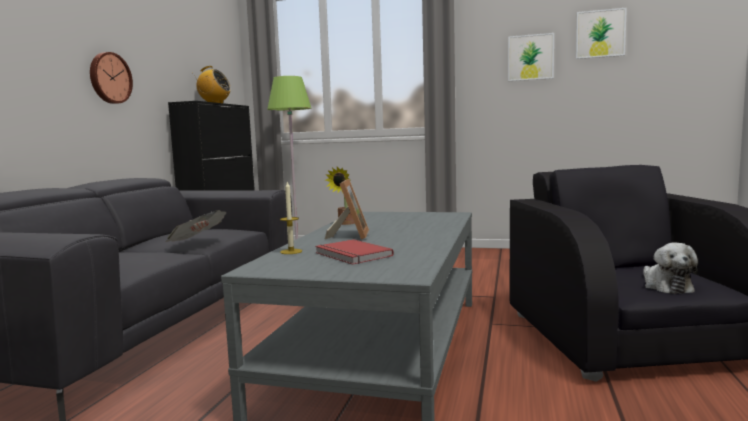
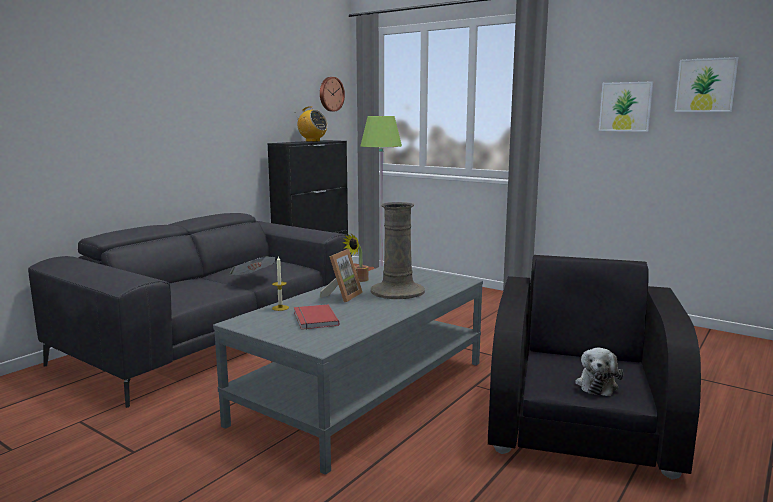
camera: 20 degrees right, 5 degrees up
(109, 78) = (214, 129): wall clock -> wall clock (330, 94)
(404, 226) = (397, 291): none -> beige vase

